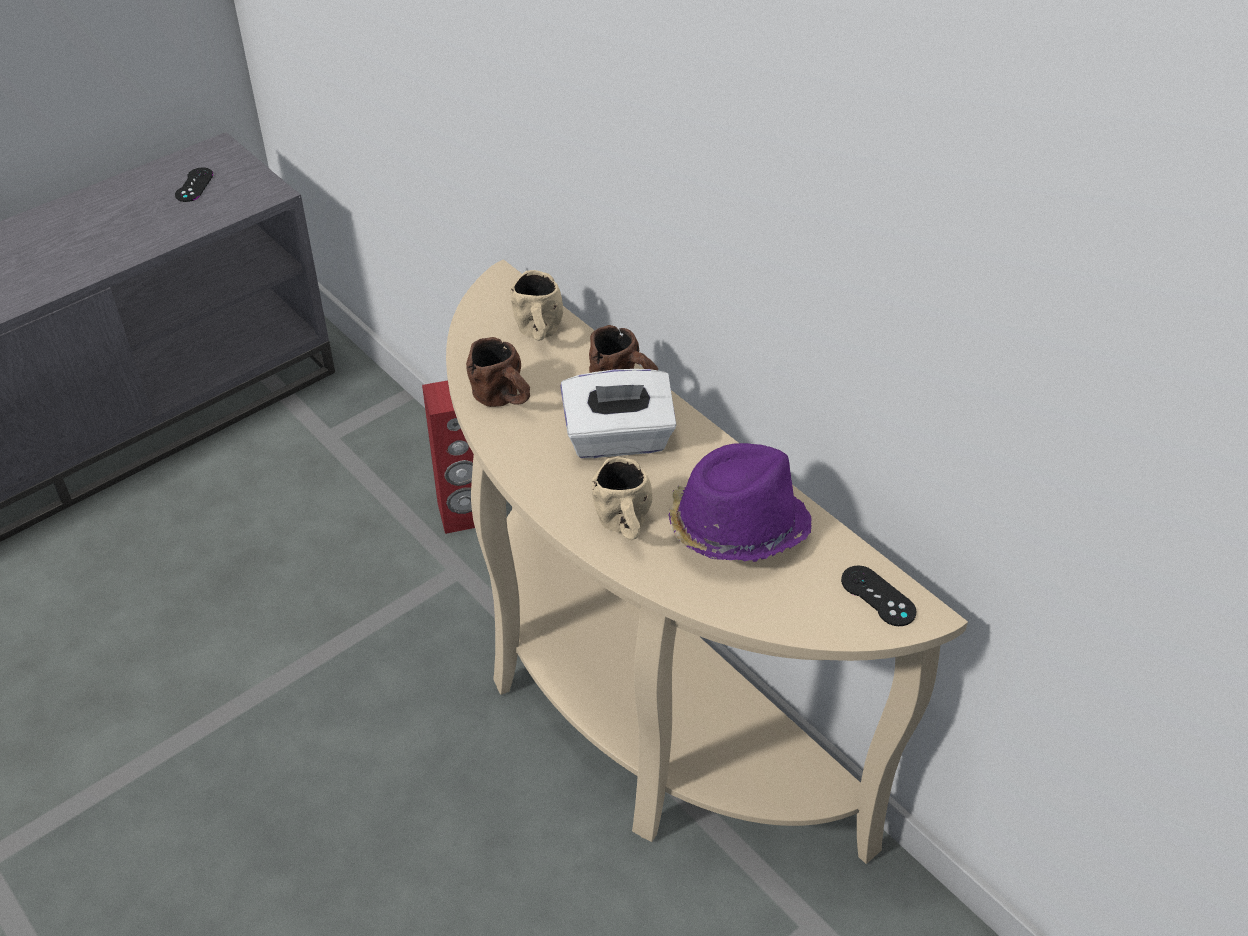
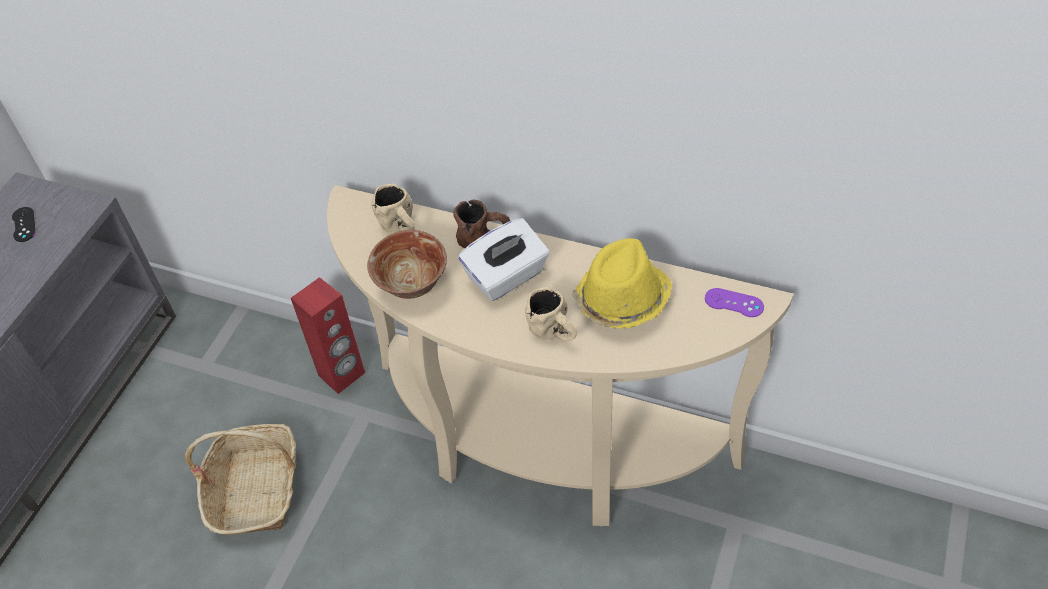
camera: 25 degrees left, 5 degrees up
(290, 593) = (256, 489): none -> basket
(504, 400) = (412, 285): brown mug -> bowl
(735, 527) = (621, 300): purple hat -> yellow hat
(878, 596) = (734, 303): black game controller -> purple game controller

